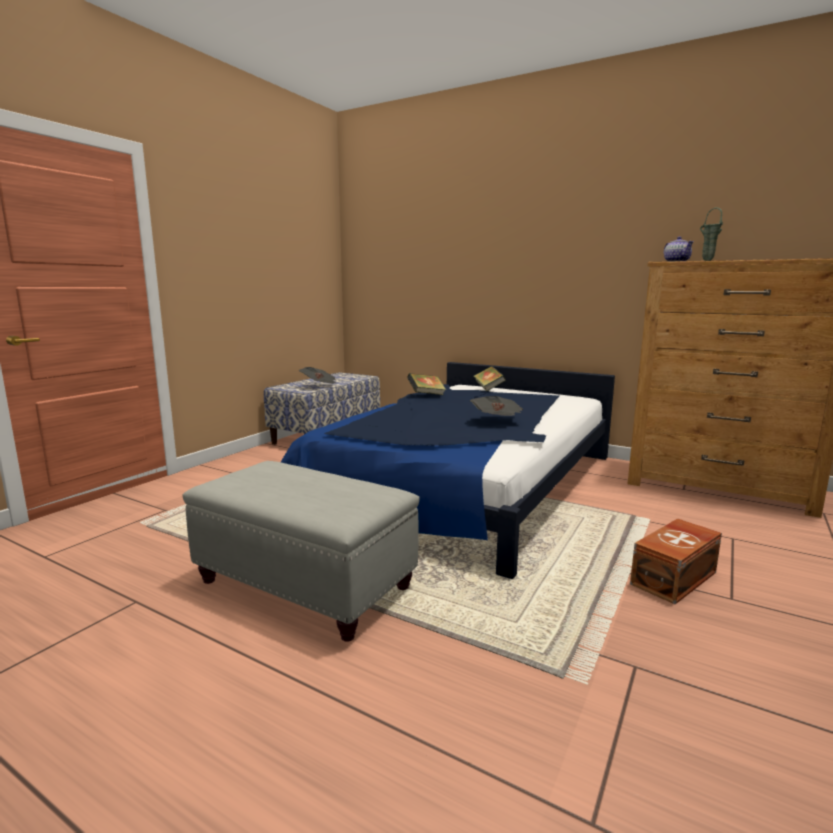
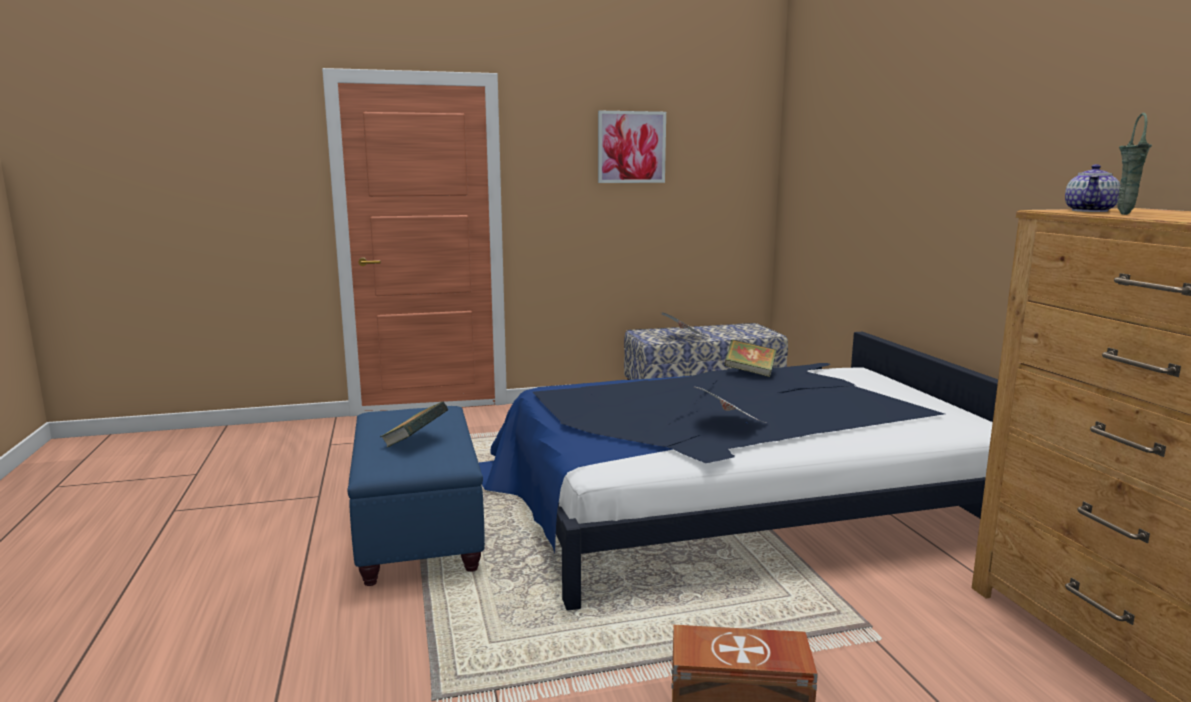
camera: 45 degrees right, 0 degrees up
(254, 231) = (631, 147): none -> picture
(306, 585) = (418, 533): grey ottoman -> blue ottoman
(488, 388) = (863, 381): book -> book (415, 442)

